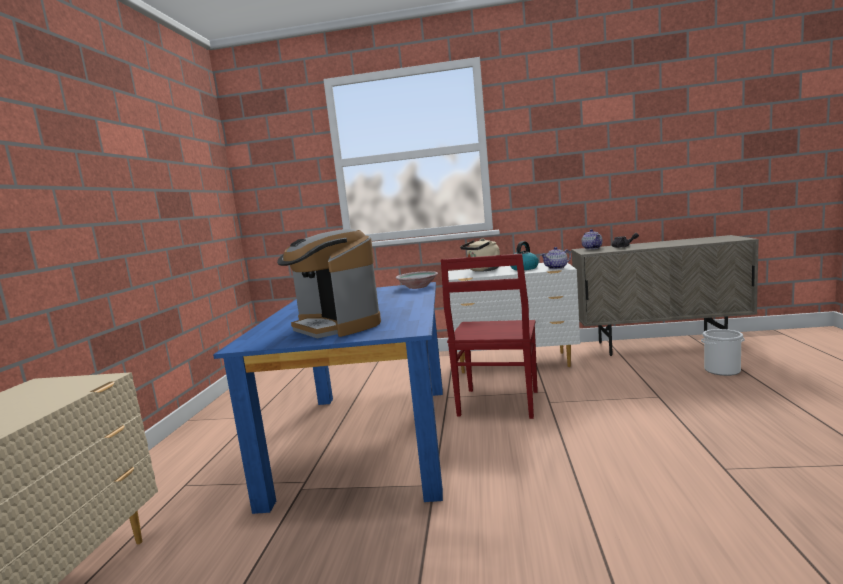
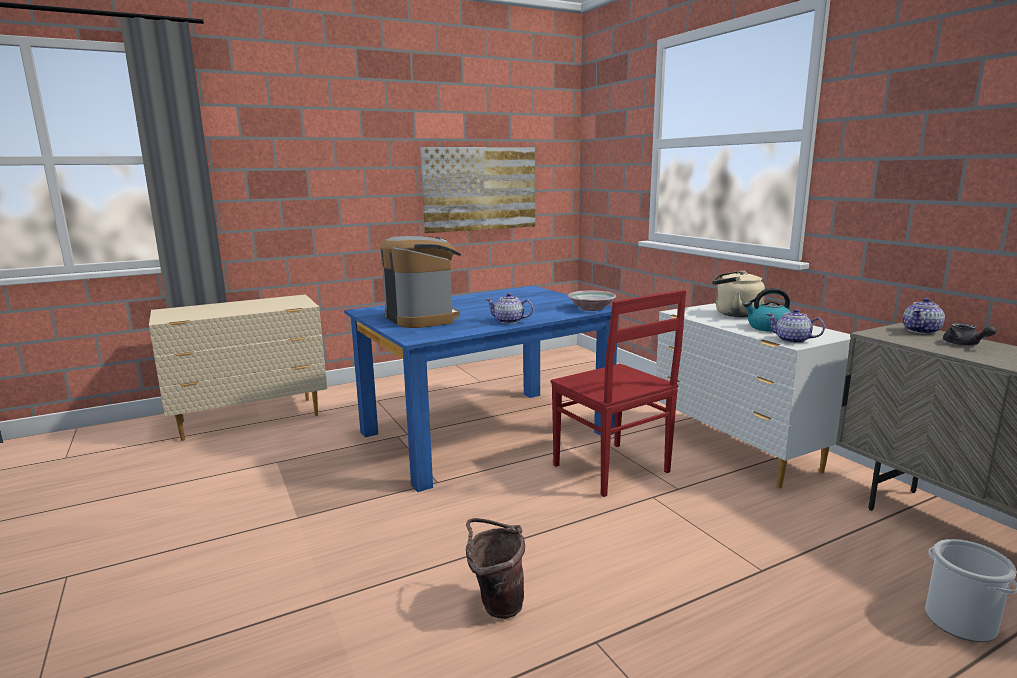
camera: 55 degrees right, 5 degrees up
(172, 214) = (480, 189): none -> picture
(336, 326) = (422, 318): coffee machine -> coffee machine turned 135 degrees clockwise
(411, 304) = (509, 321): none -> teapot
(498, 404) = (613, 470): red chair -> red chair turned 105 degrees counterclockwise
(665, 499) = (496, 604): none -> brown bucket

